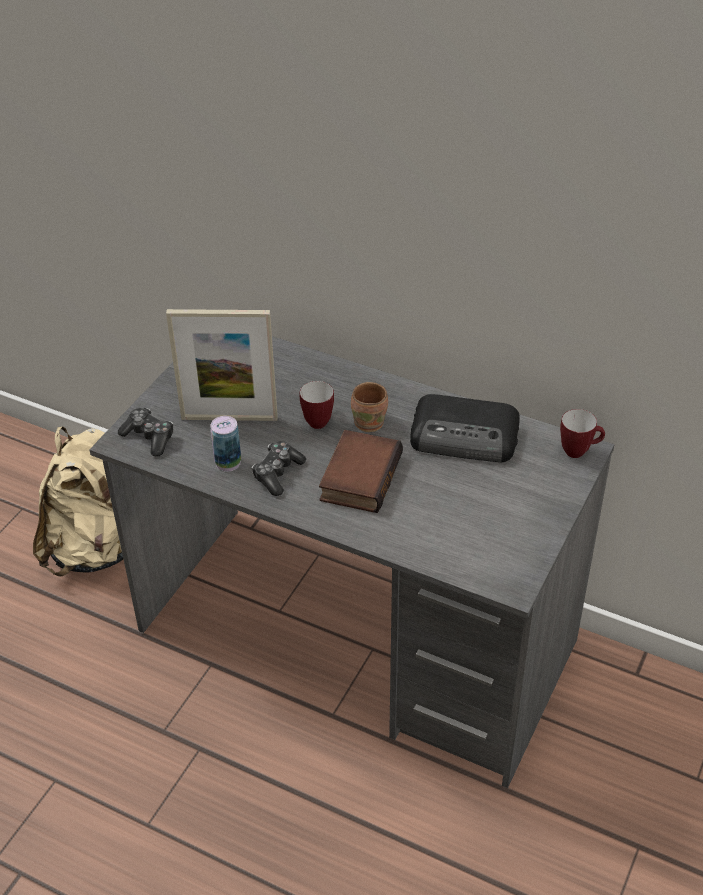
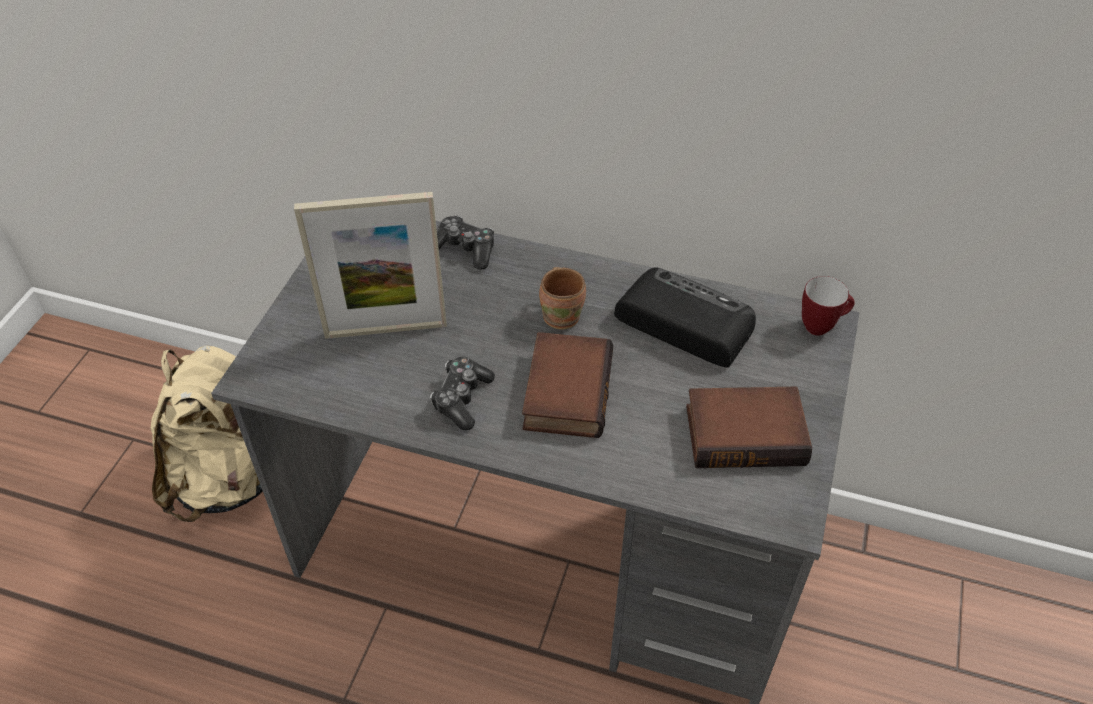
camera: 10 degrees left, 5 degrees up
(149, 437) = (287, 367): game controller -> game controller (465, 249)
(228, 462) = (395, 391): can -> none
(319, 420) = (499, 320): mug -> none
(466, 436) = (683, 322): radio -> radio turned 150 degrees counterclockwise
(494, 522) = (746, 432): none -> book

